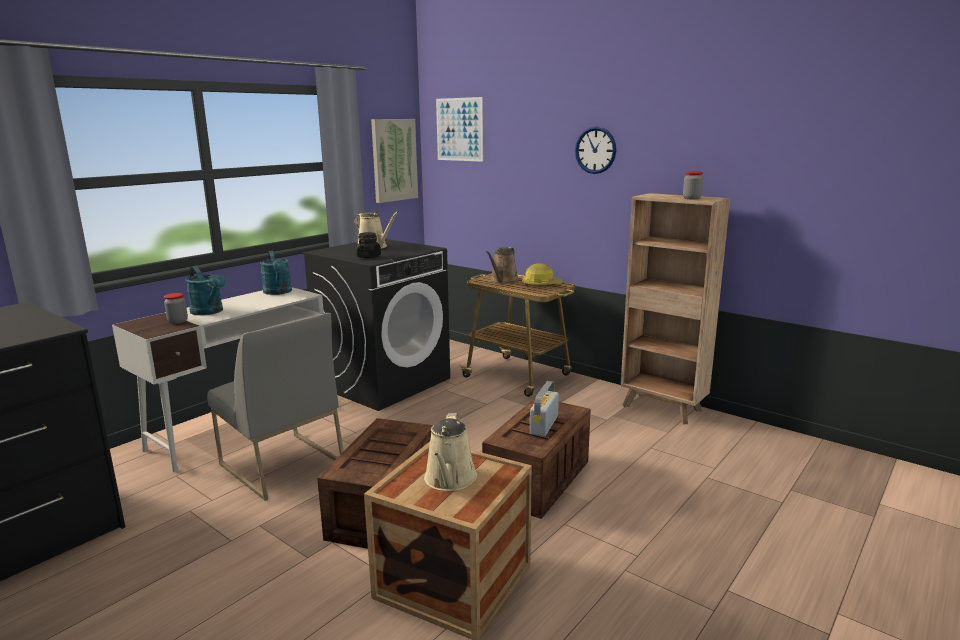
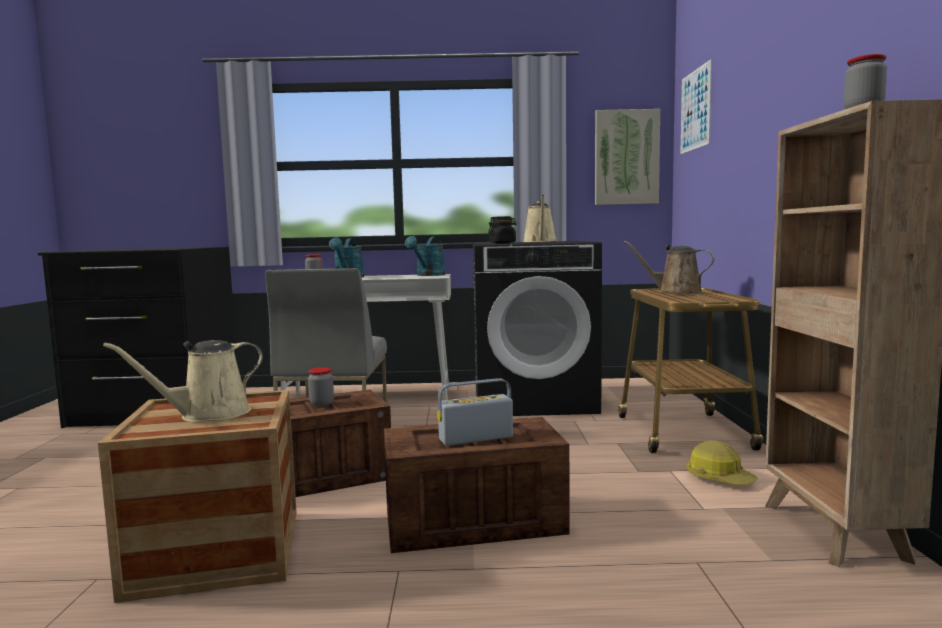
camera: 50 degrees right, 10 degrees down
(380, 444) = (321, 403): none -> jar
(503, 281) = (675, 292): brown watering can -> brown watering can turned 45 degrees clockwise
(541, 285) = (711, 297): hard hat -> hard hat (719, 478)
(595, 150) = (802, 85): wall clock -> none

